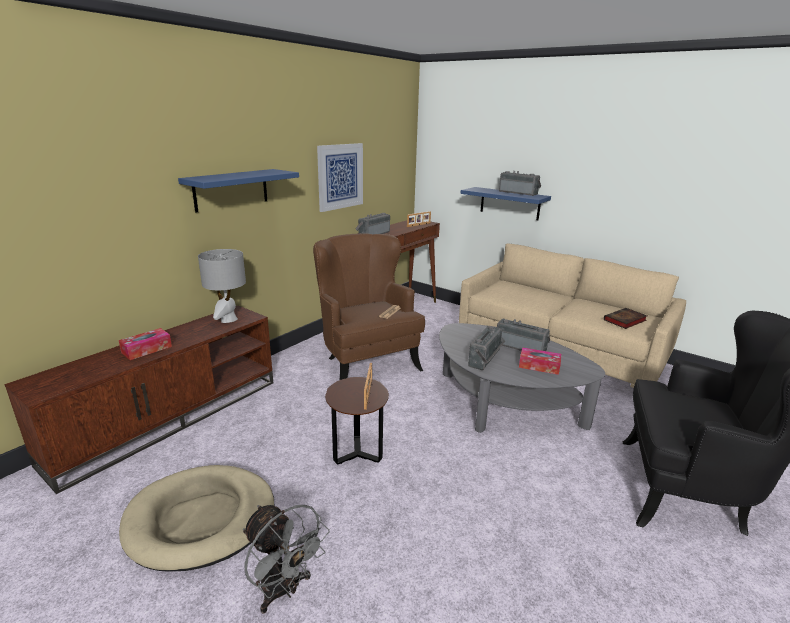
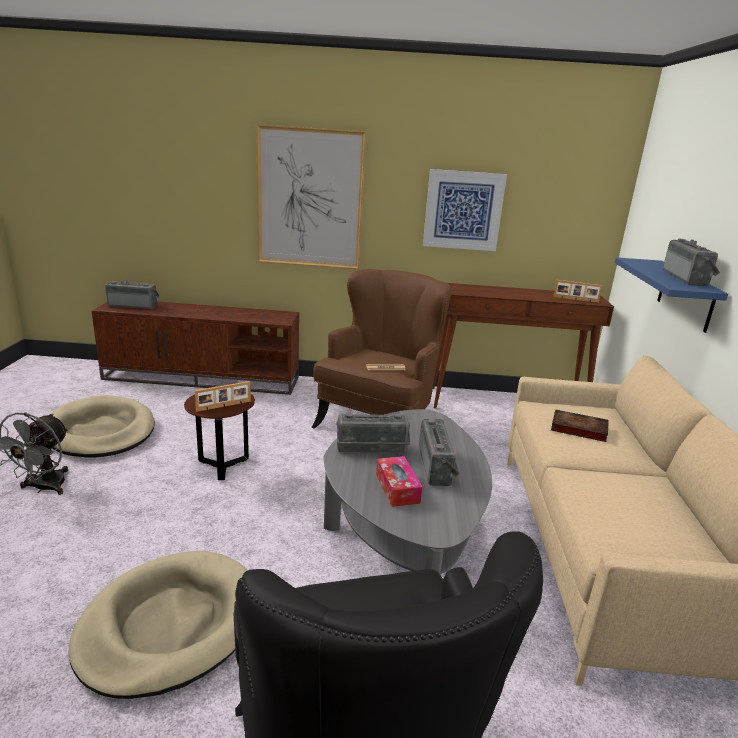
camera: 55 degrees right, 0 degrees up
(147, 349) = (189, 311): tissue box -> none
(228, 319) = (267, 316): grey table lamp -> none
(231, 190) = (310, 199): blue shelf -> picture
(372, 234) = (486, 290): radio -> radio (134, 305)
(550, 538) = (169, 625): none -> beige dog bed
(624, 321) = (635, 530): book -> book (577, 428)

